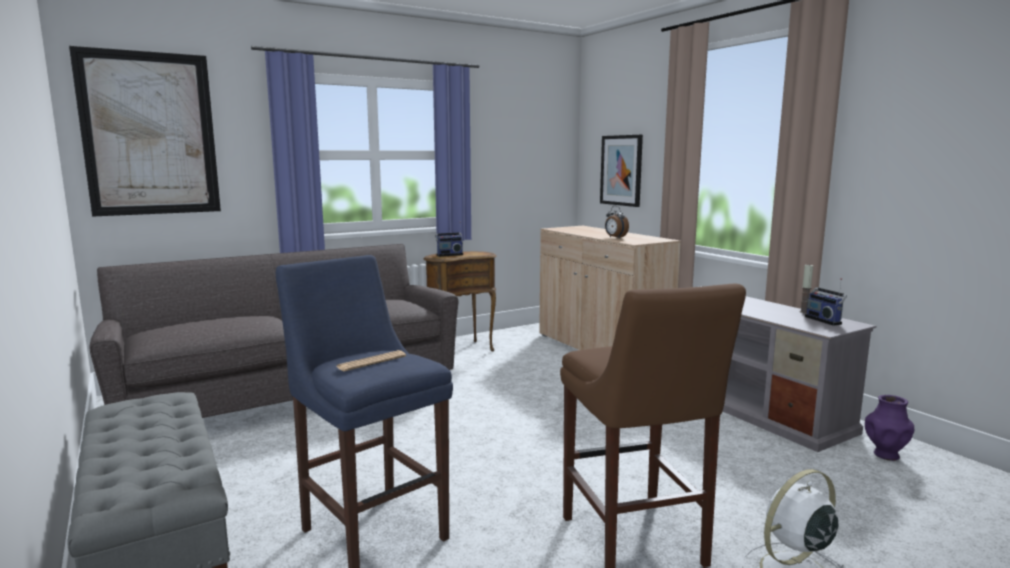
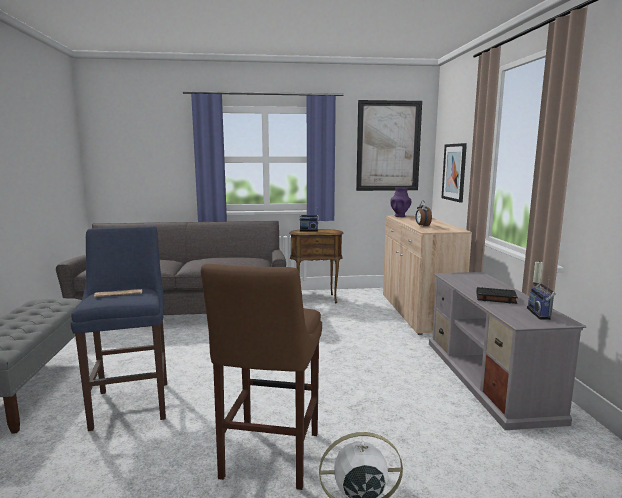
camera: 25 degrees right, 0 degrees up
(150, 134) = (128, 147): picture -> picture (388, 146)
(762, 311) = (495, 298): none -> black book
(886, 455) = (572, 449): purple vase -> purple vase (400, 216)

